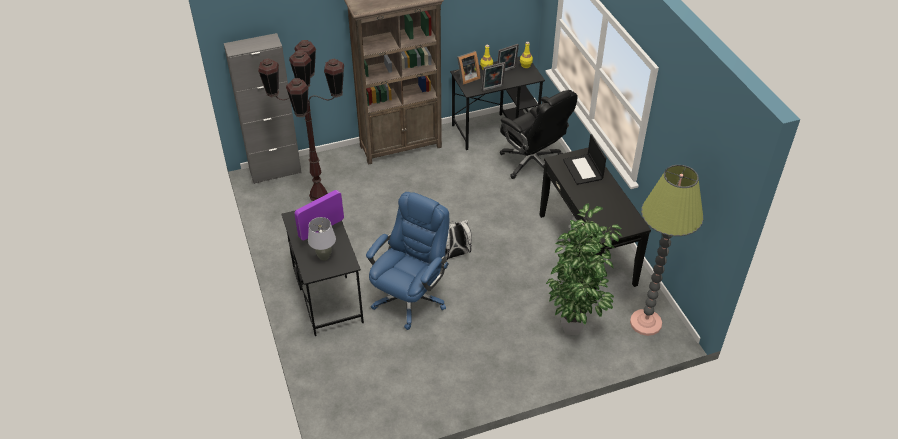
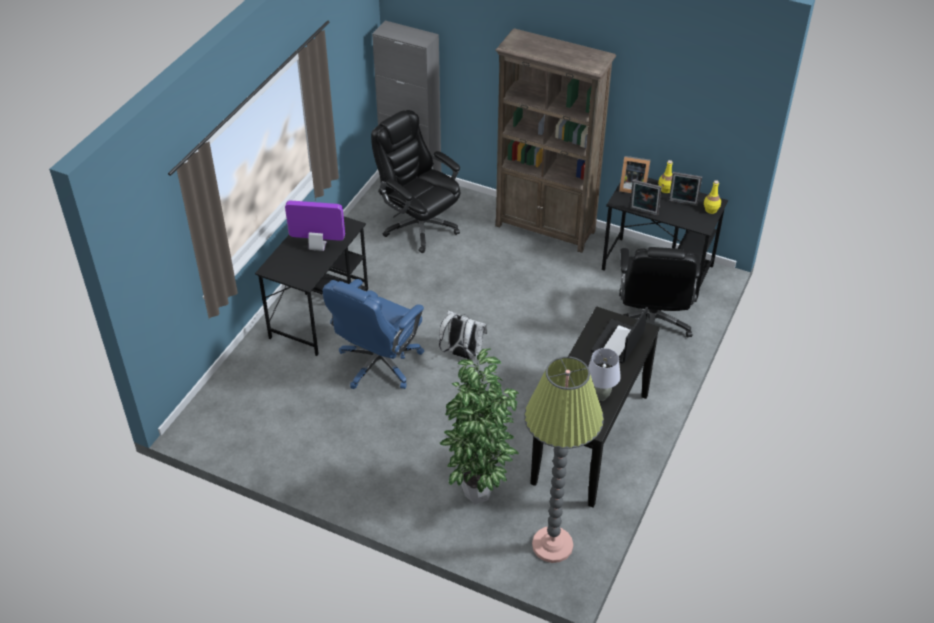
camera: 45 degrees right, 0 degrees up
(318, 195) = (419, 225): brown floor lamp -> black office chair
(324, 257) = (296, 263): grey table lamp -> grey table lamp (600, 396)
(410, 298) = (378, 364): blue office chair -> blue office chair turned 135 degrees clockwise

